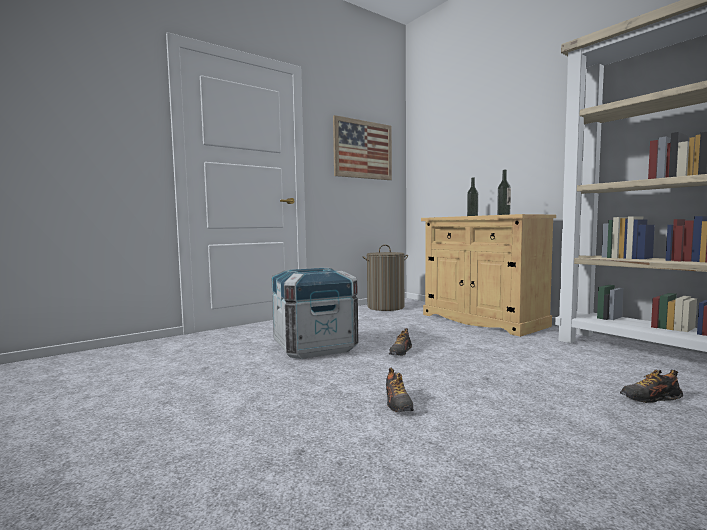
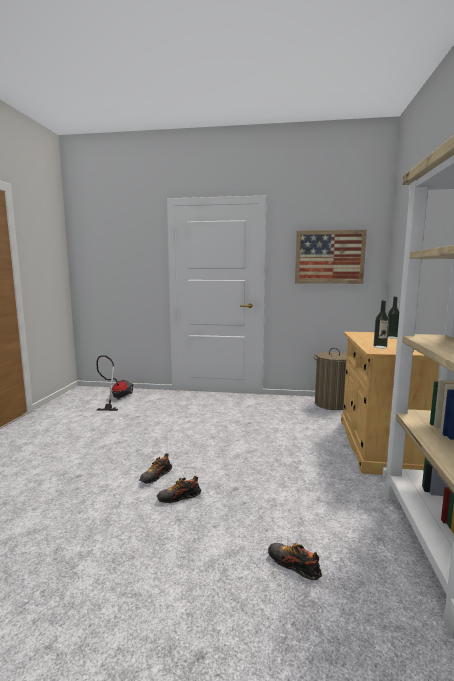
camera: 45 degrees right, 5 degrees up
(109, 362) = (116, 398): none -> vacuum cleaner
(315, 347) = (206, 422): crate -> none
(400, 352) = (239, 446): shoe -> shoe (178, 497)

